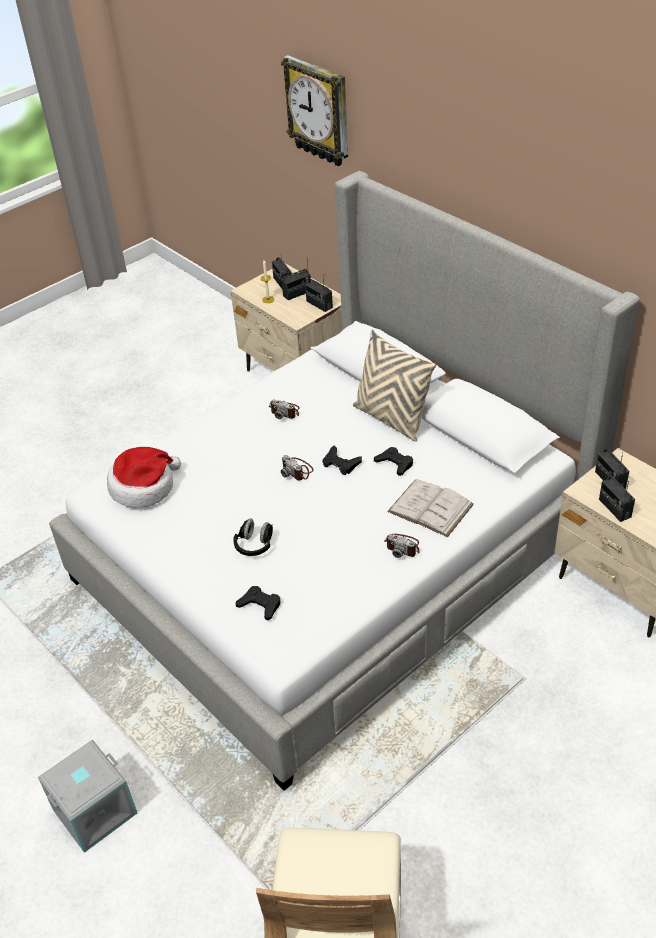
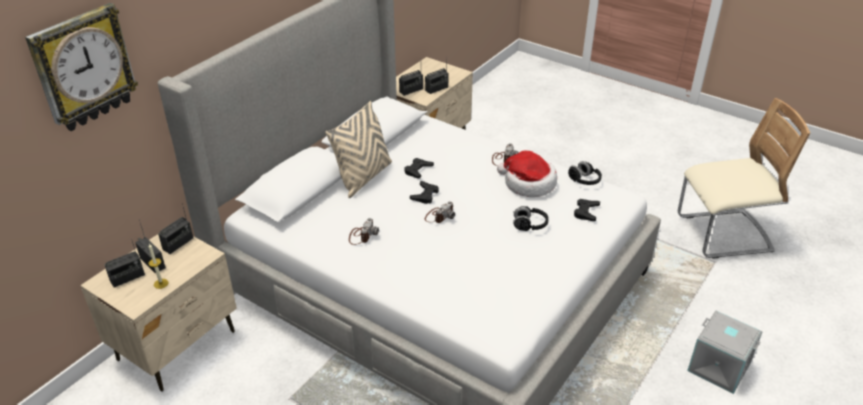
camera: 105 degrees left, 5 degrees down
(144, 486) = (488, 302): hat -> hat (528, 183)
(330, 623) = (584, 180): none -> black headphones
(430, 508) = (461, 151): white book -> none

